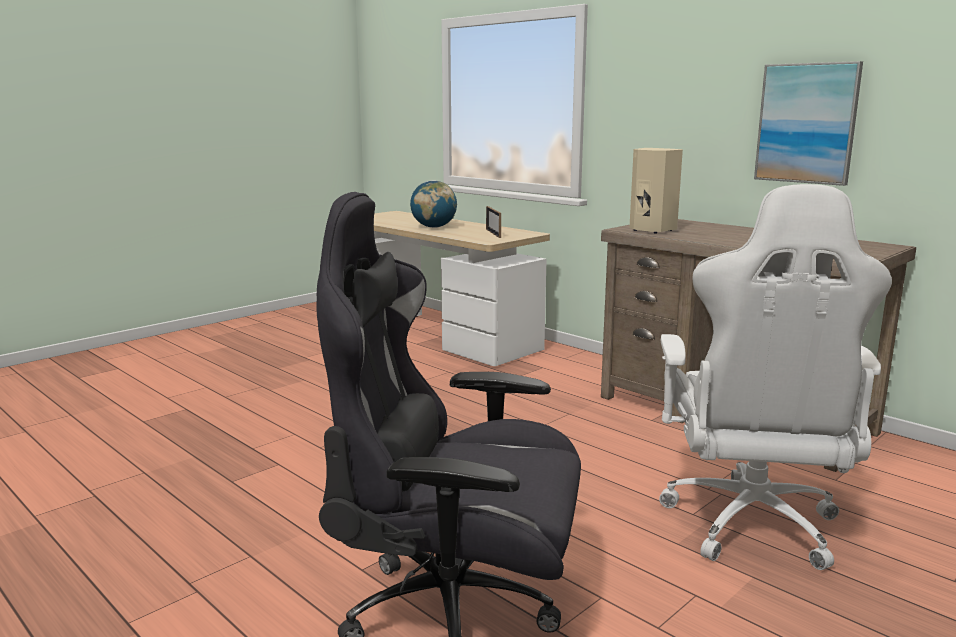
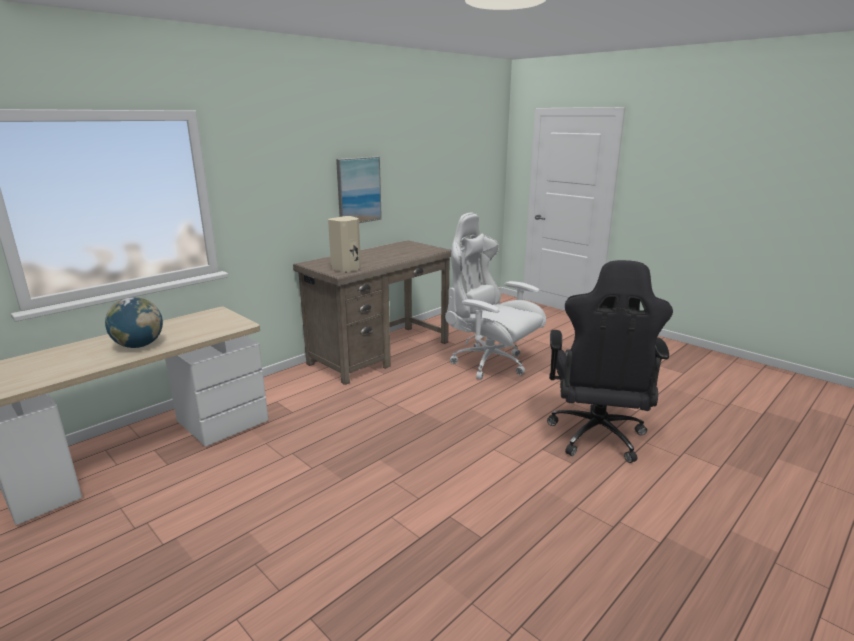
camera: 90 degrees left, 5 degrees up
(493, 233) = (204, 323): picture frame -> none
(748, 518) = (493, 365): white office chair -> white office chair turned 150 degrees counterclockwise

